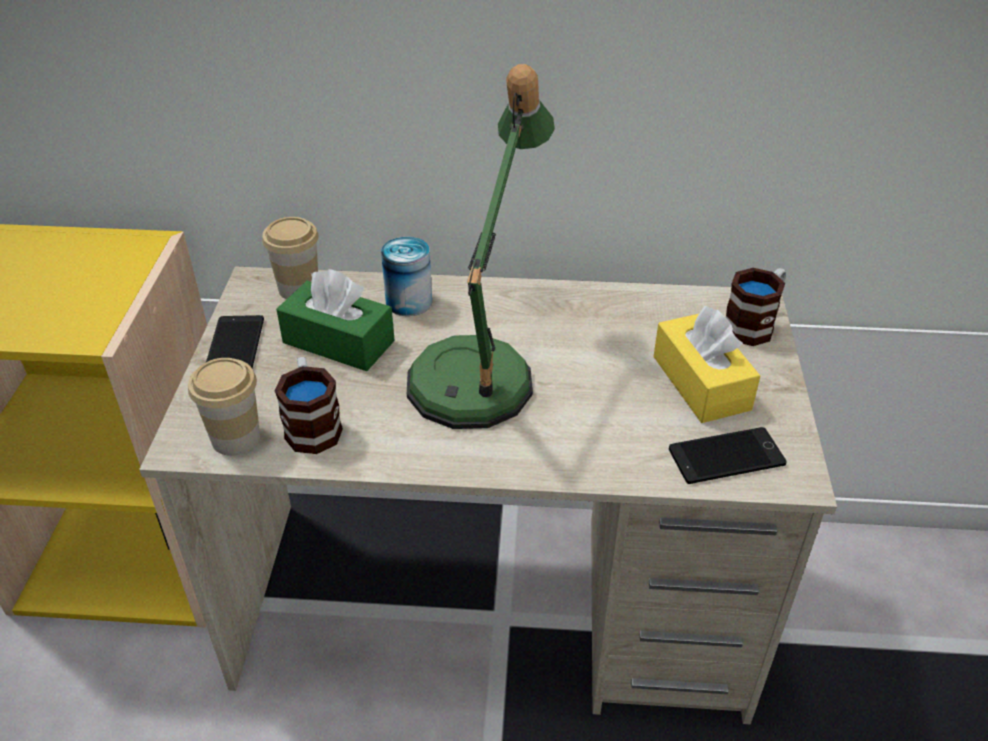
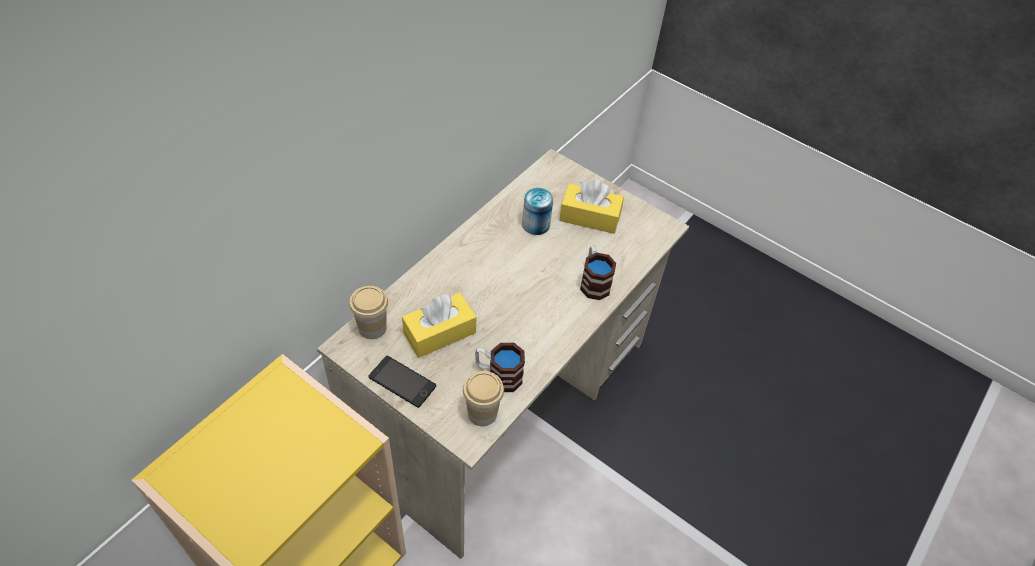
camera: 60 degrees left, 10 degrees up
(338, 342) = (439, 333): green tissue box -> yellow tissue box
(409, 301) = (432, 286): can -> can (536, 224)
(480, 370) = (514, 288): table lamp -> none
(726, 456) = (639, 239): phone -> none
(754, 324) = (567, 174): mug -> mug (593, 282)

